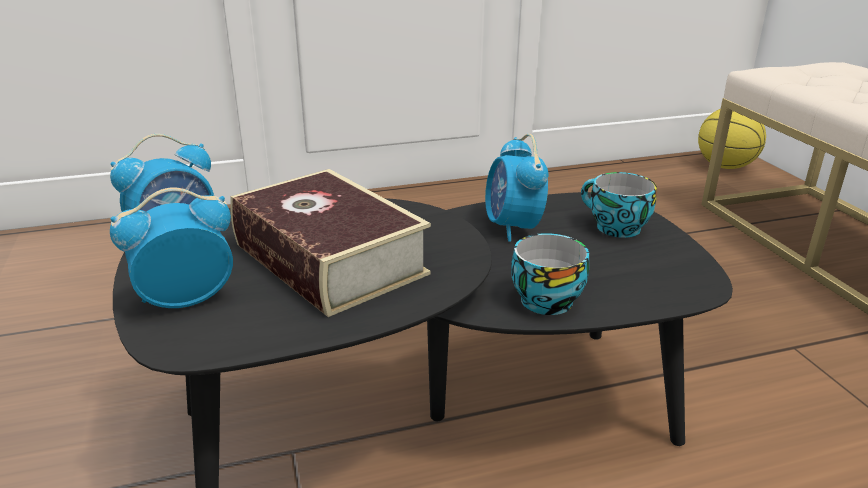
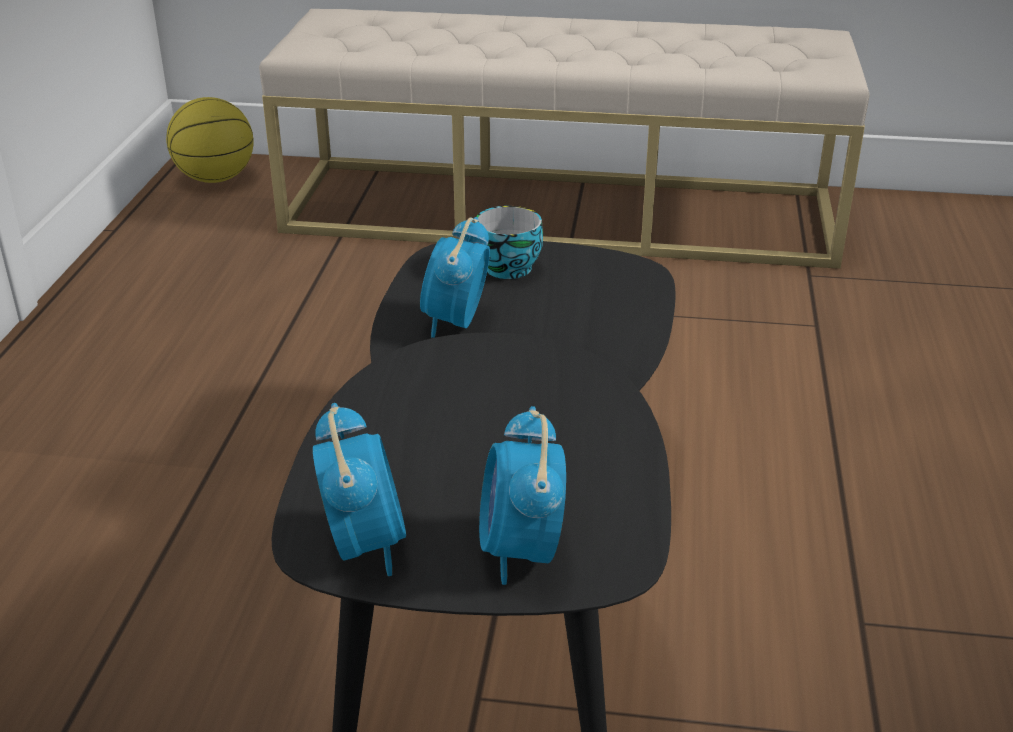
camera: 65 degrees left, 5 degrees up
(329, 259) = (495, 436): book -> none
(512, 228) = (456, 322): alarm clock -> alarm clock turned 90 degrees clockwise
(545, 298) = (608, 349): cup -> none

